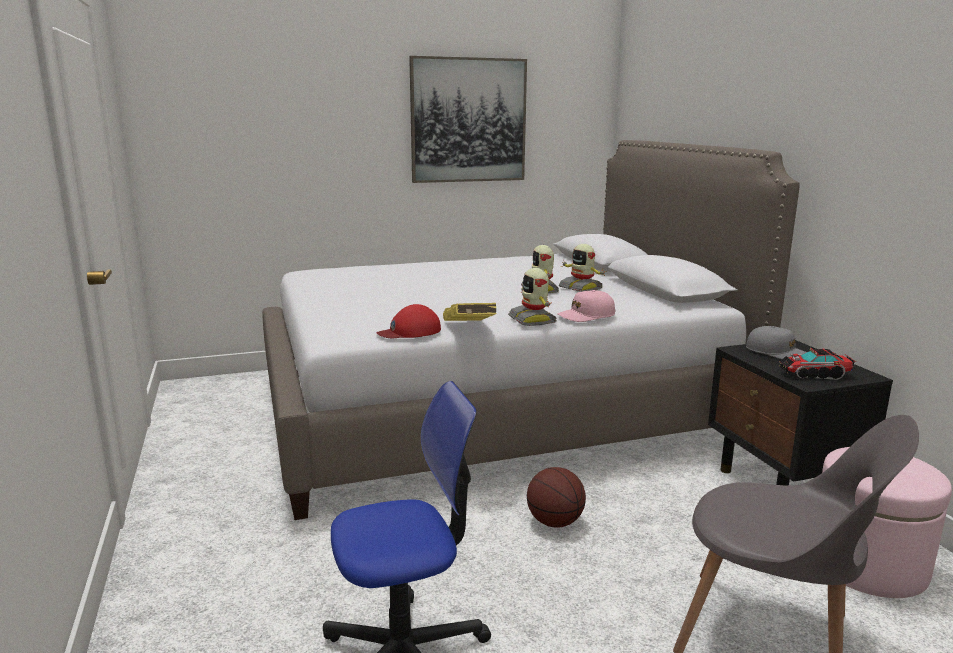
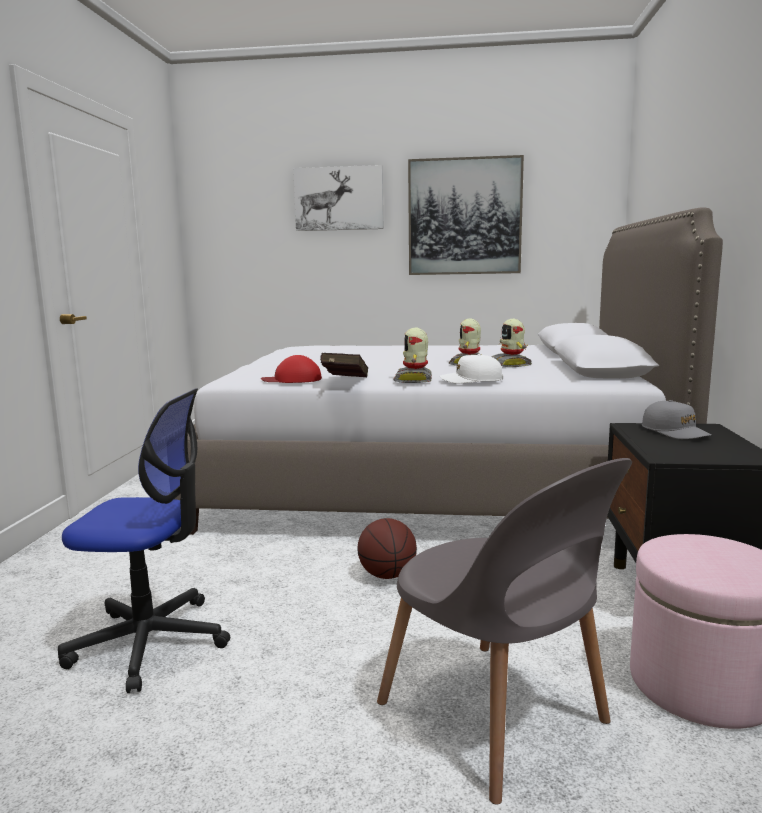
camera: 25 degrees right, 5 degrees down
(331, 96) = (339, 199): none -> picture
(469, 329) = (344, 381): yellow book -> red book
(586, 316) = (471, 380): pink cap -> white cap
(814, 375) = (686, 451): toy truck -> none

